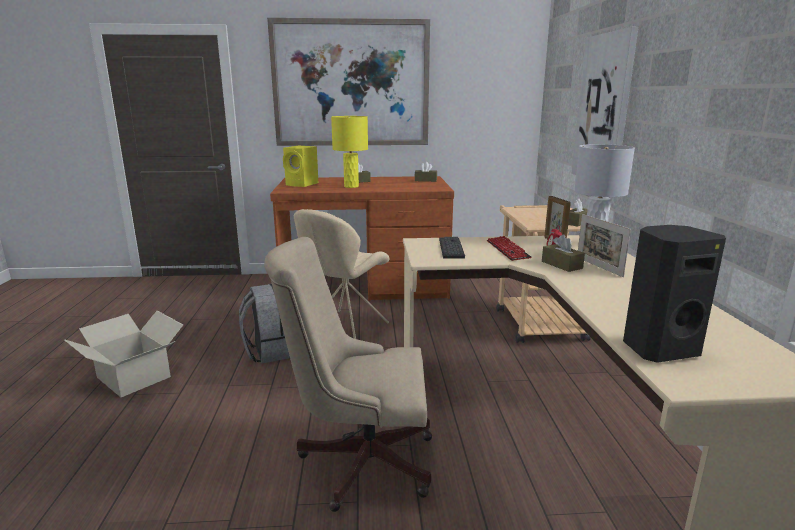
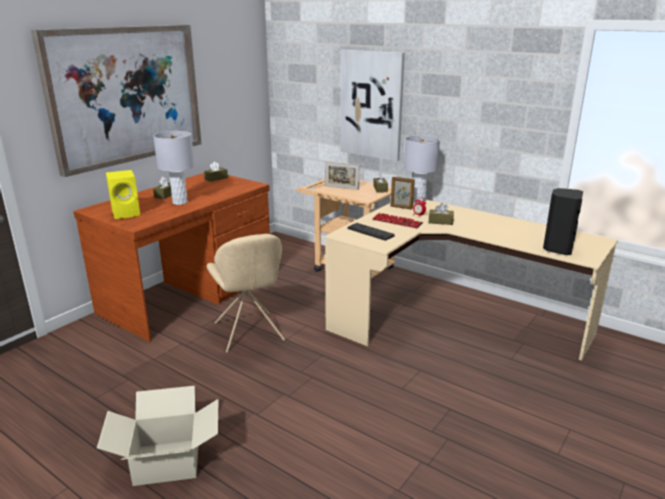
camera: 50 degrees left, 5 degrees up
(269, 351) = (231, 378): grey backpack -> none
(351, 186) = (180, 202): yellow table lamp -> grey table lamp
(359, 460) = (415, 393): beige office chair -> none
(599, 266) = (455, 216): picture frame -> picture frame (341, 188)

